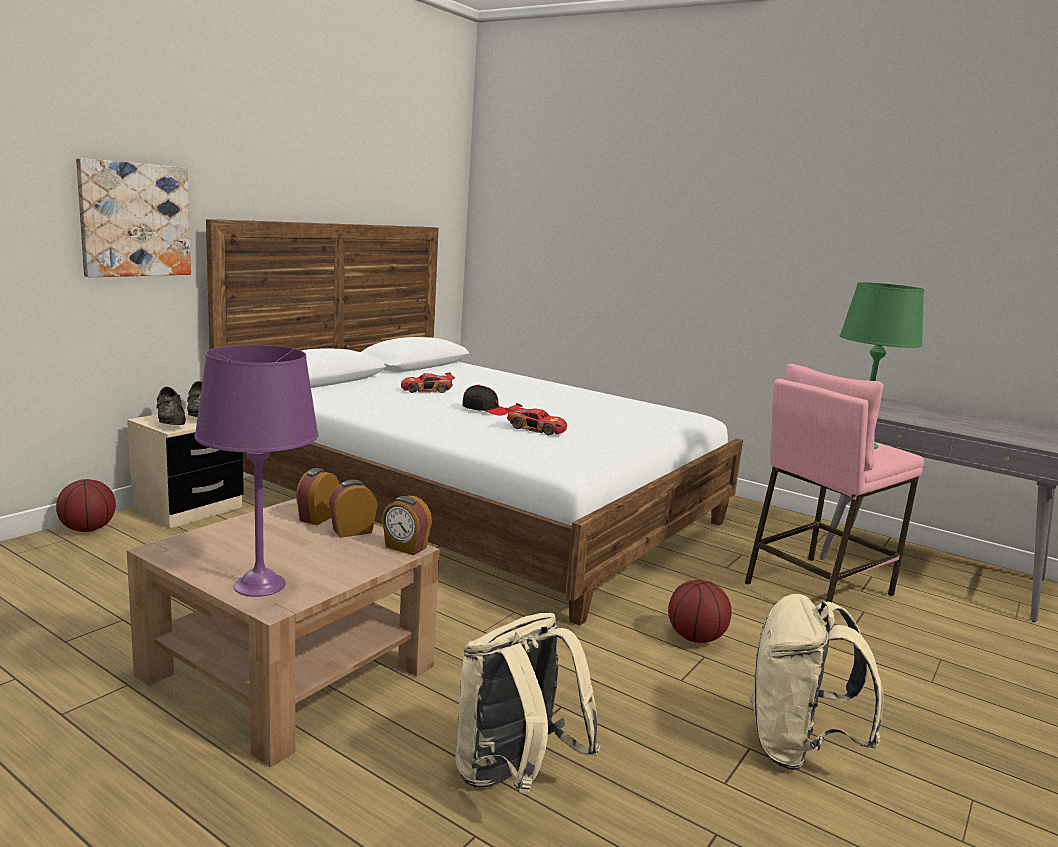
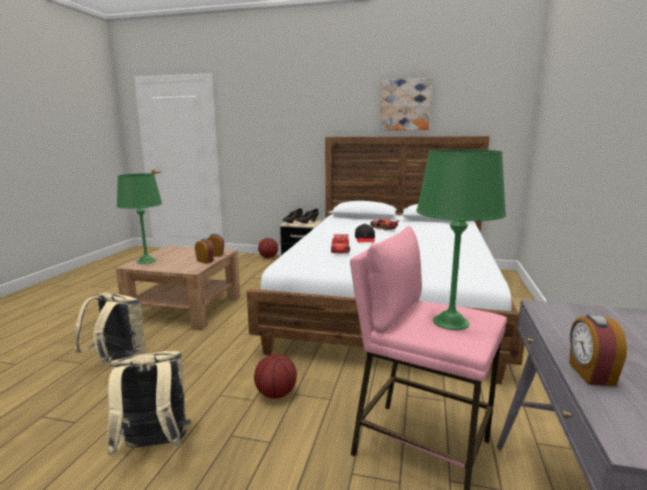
camera: 70 degrees right, 0 degrees up
(134, 220) = (298, 138): picture -> picture (405, 105)
(259, 585) = (146, 261): purple table lamp -> green table lamp
(405, 547) = (193, 270): alarm clock -> alarm clock (590, 374)

